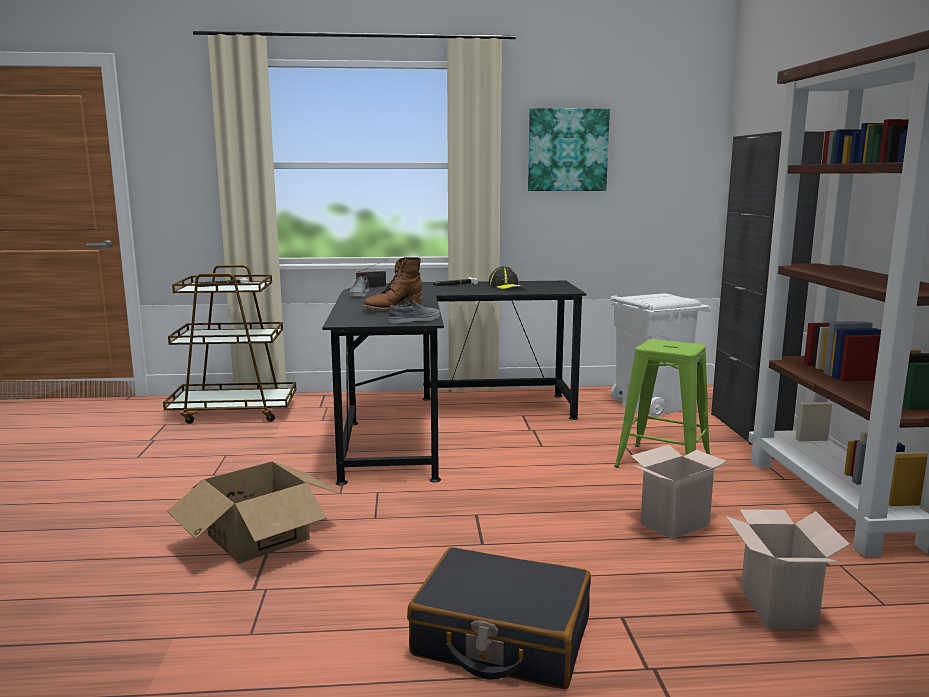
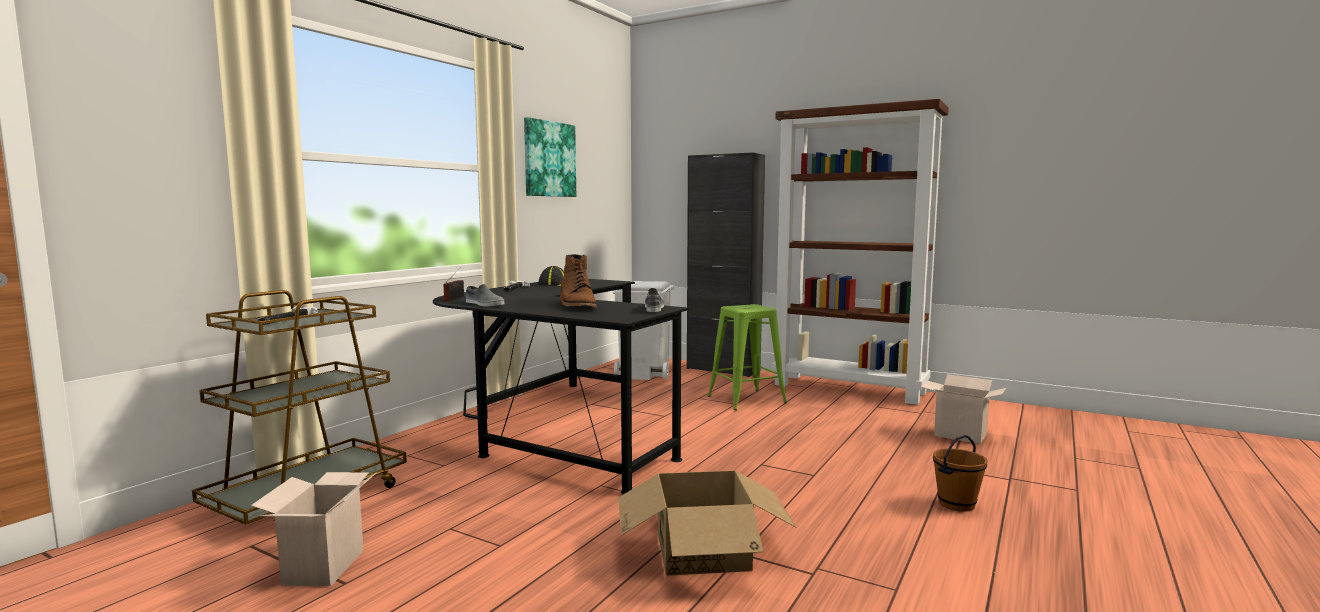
camera: 55 degrees left, 5 degrees down
(501, 638) = (956, 504): black suitcase -> brown bucket
(674, 523) = (838, 423): cardboard box -> cardboard box (323, 566)

